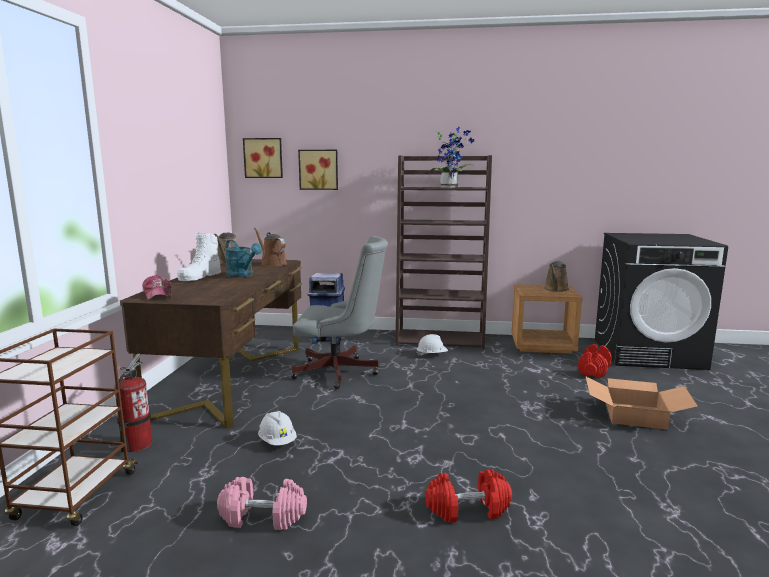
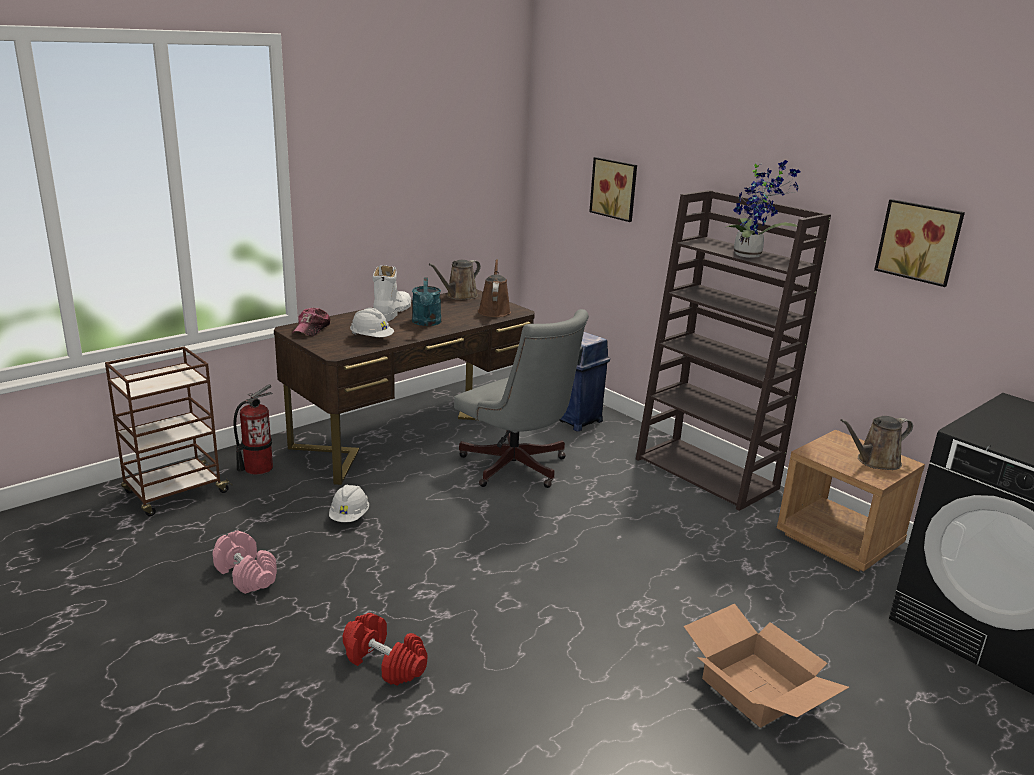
camera: 40 degrees right, 10 degrees up
(200, 276) = (392, 312): white boot -> white boot turned 135 degrees clockwise
(263, 158) = (560, 161): picture -> picture (920, 241)
(432, 355) = (655, 490): white hard hat -> white hard hat (371, 338)
(594, 370) = (837, 609): red dumbbell -> none

